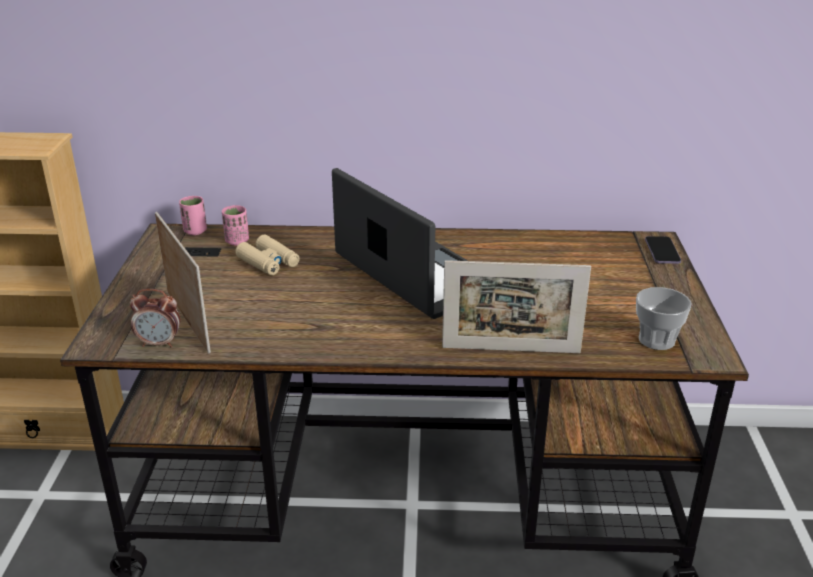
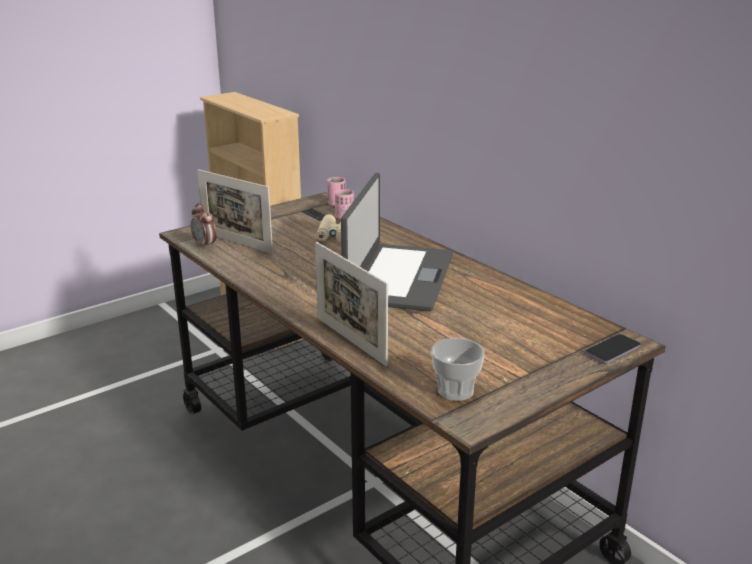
camera: 50 degrees right, 5 degrees down
(188, 321) = (237, 242): picture frame -> picture frame turned 105 degrees clockwise

